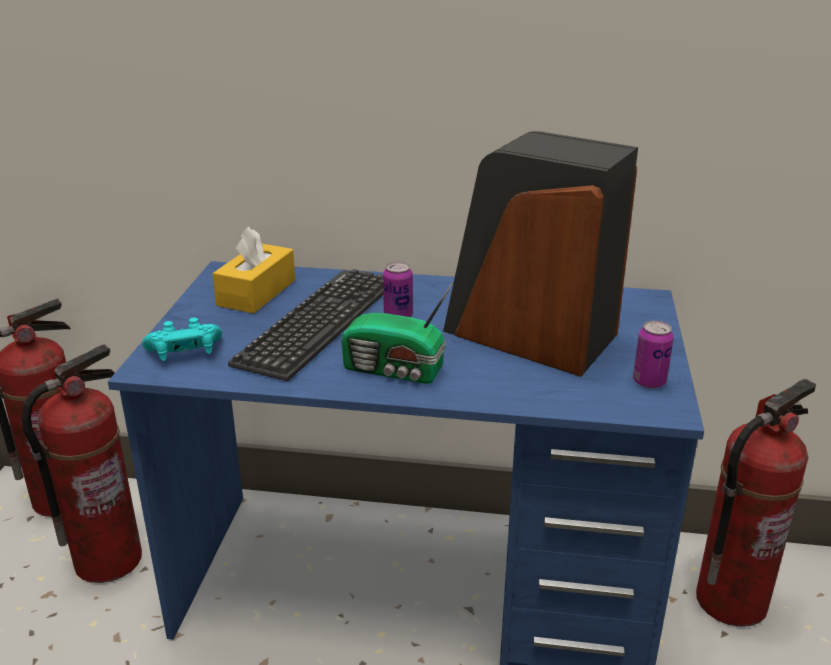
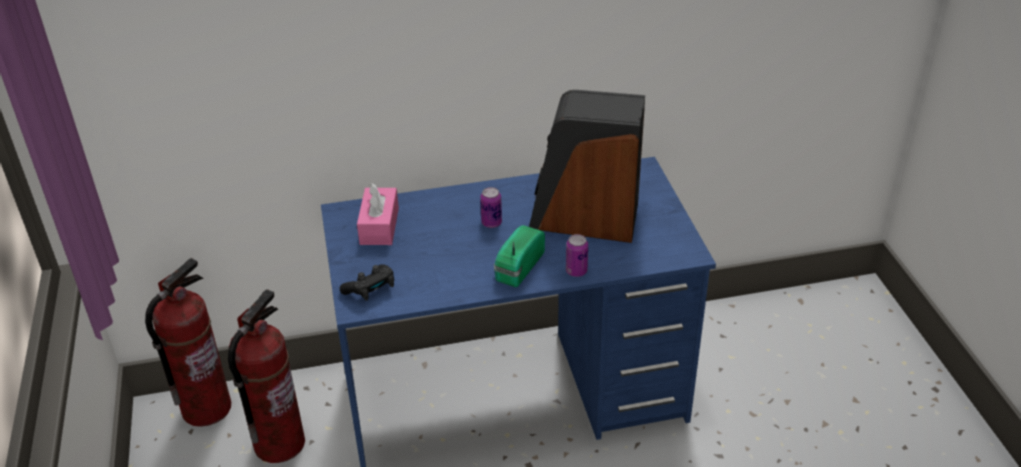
camera: 20 degrees left, 10 degrees up
(185, 353) = (371, 289): turquoise game controller -> black game controller
(257, 293) = (379, 226): yellow tissue box -> pink tissue box
(318, 322) = (442, 241): keyboard -> none
(395, 371) = (517, 267): radio -> radio turned 120 degrees clockwise
(649, 382) = (672, 236): can -> can (576, 271)
(731, 601) = (718, 347): fire extinguisher -> none

